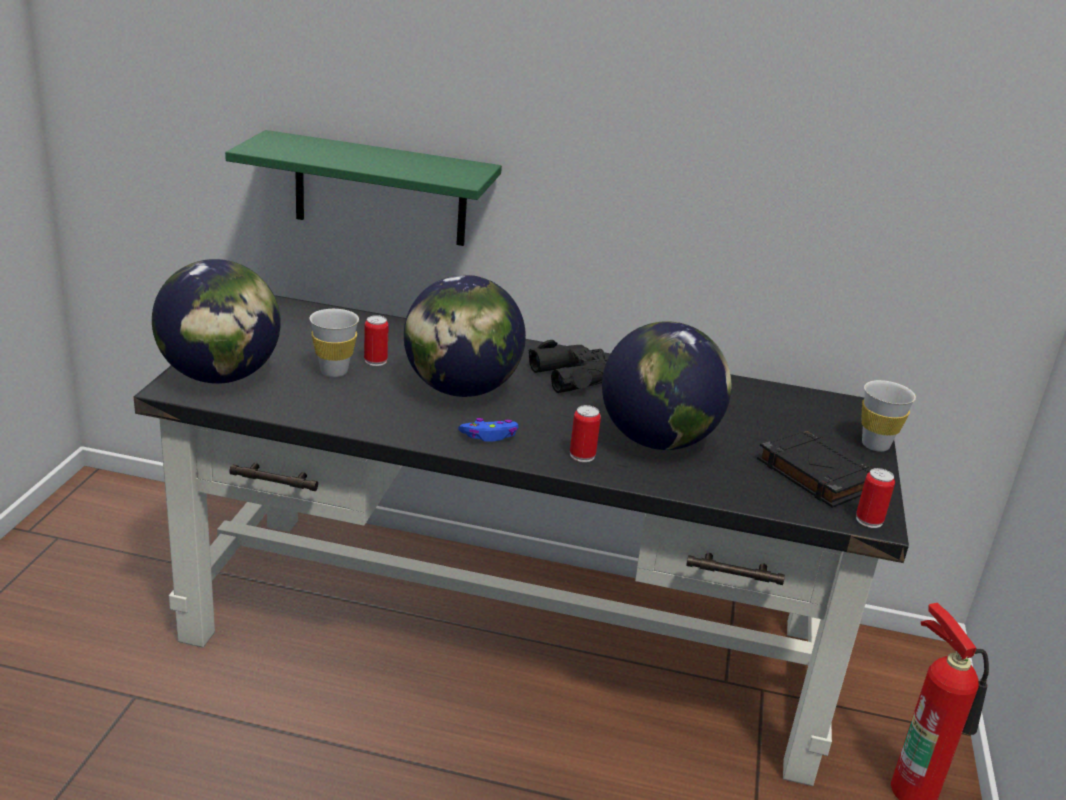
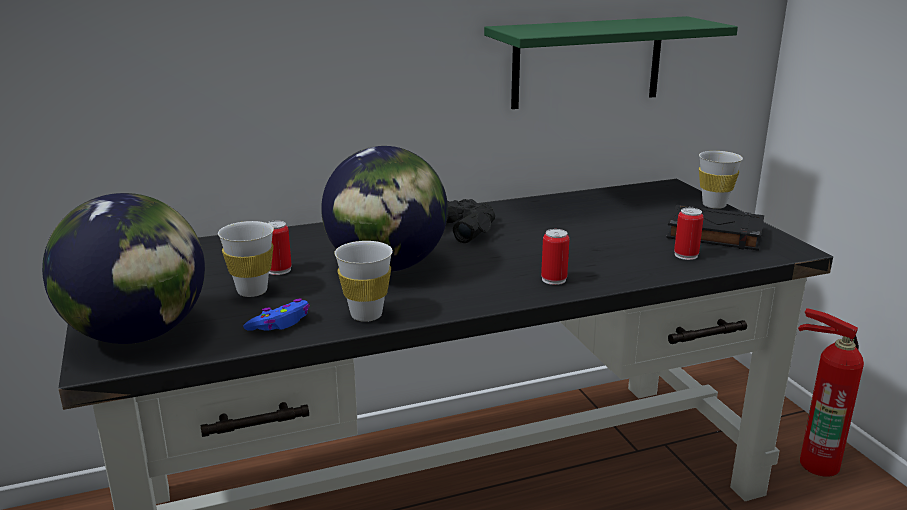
camera: 30 degrees left, 5 degrees down
(380, 189) = (204, 102): green shelf -> green shelf (587, 62)
(388, 424) = (366, 315): none -> white cup
(489, 436) = (463, 292): blue game controller -> blue game controller (280, 323)
(658, 440) = (587, 250): globe -> none
(869, 520) = (789, 250): can -> can (686, 255)

